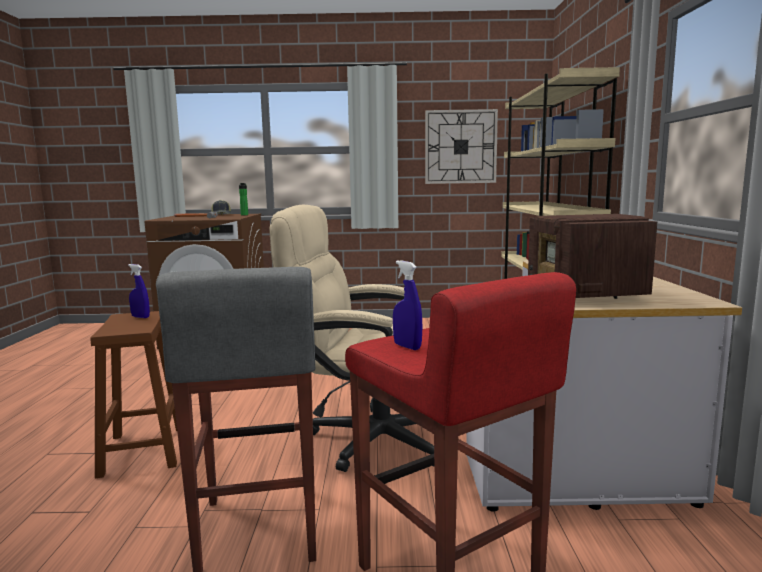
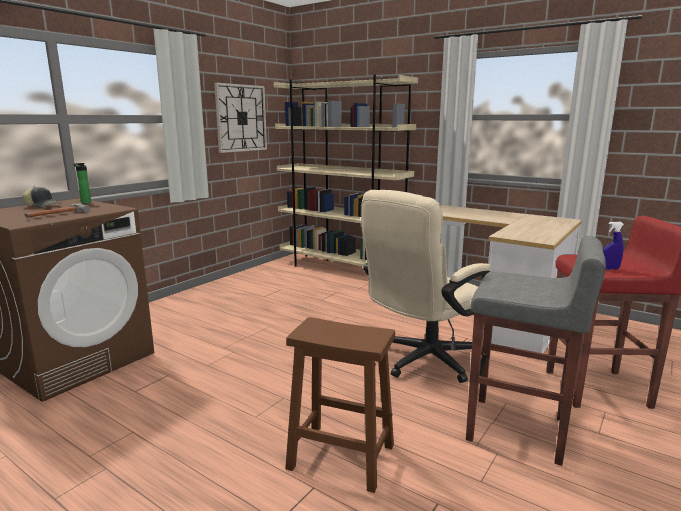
camera: 55 degrees left, 5 degrees up
(140, 317) = (324, 327): blue spray bottle -> none
(585, 294) = (532, 226): radio -> none

